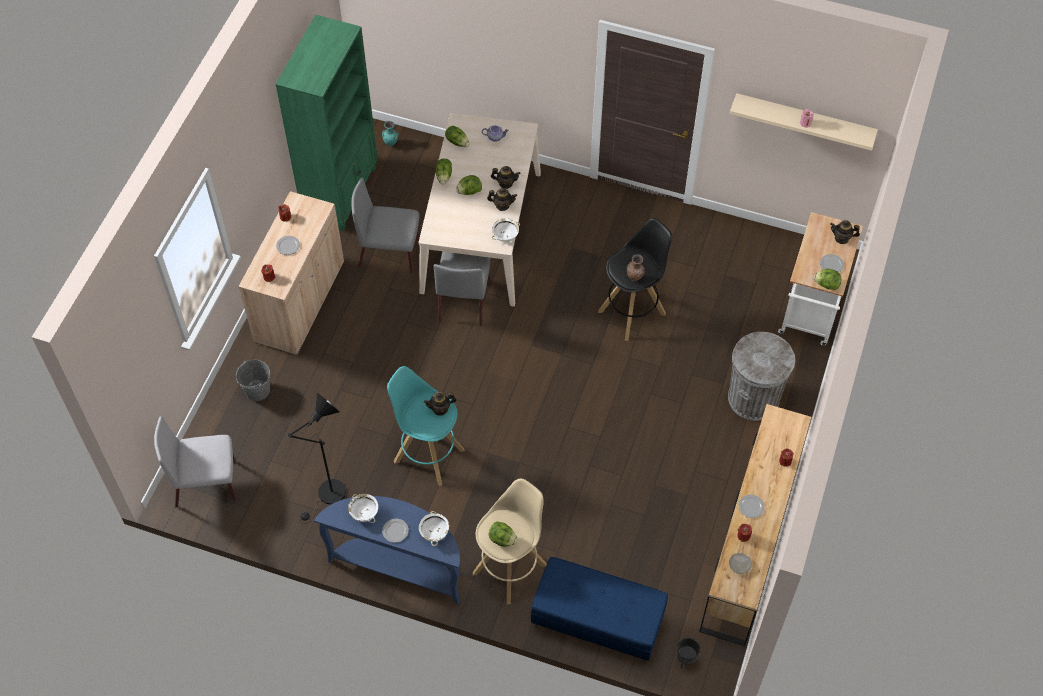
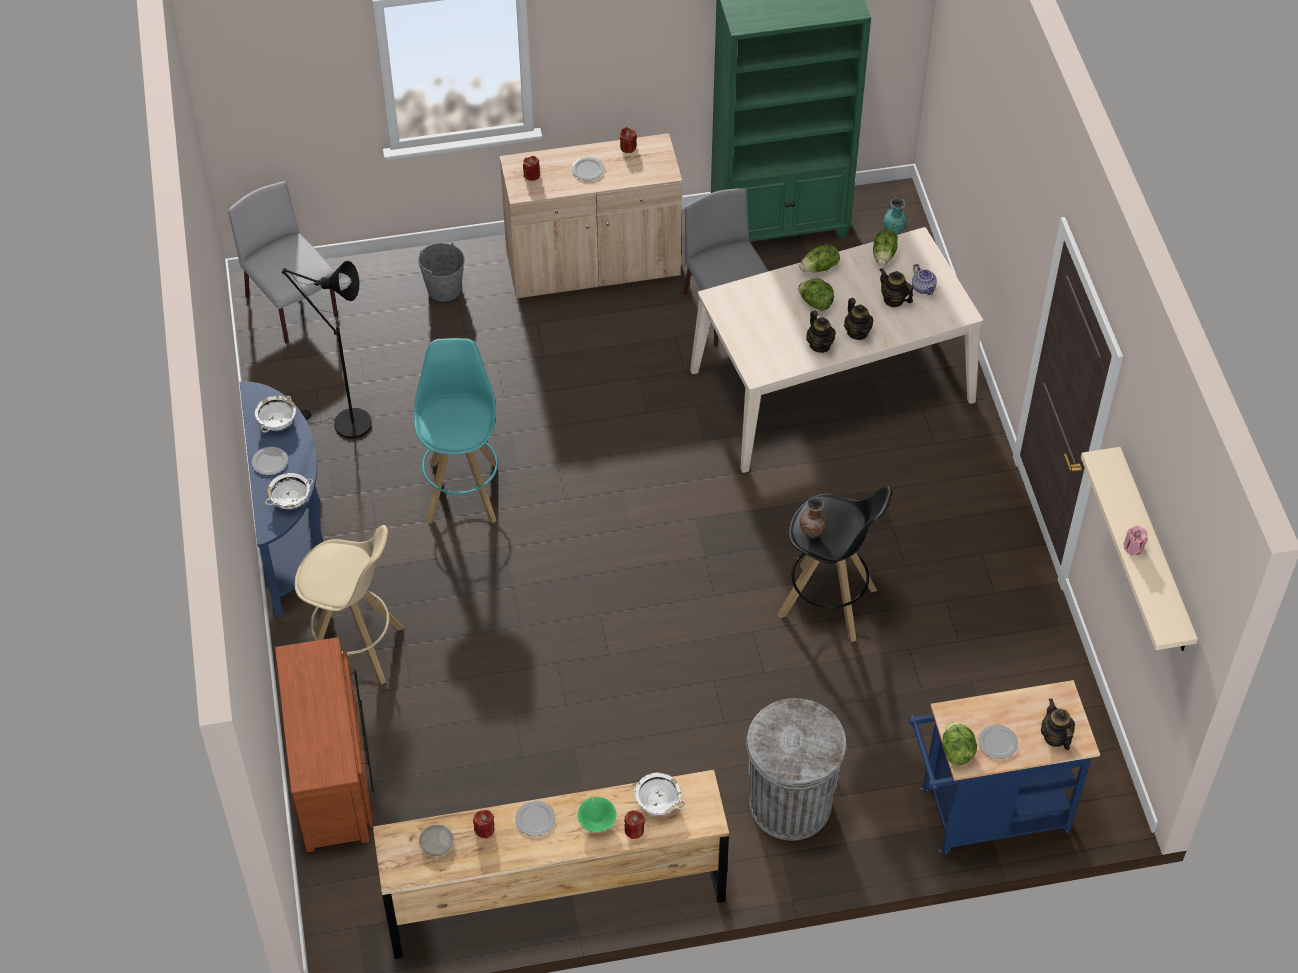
camera: 60 degrees right, 5 degrees down
(440, 409) = (470, 427): teapot -> teapot (893, 300)
(464, 300) = (713, 418): grey chair -> none
(502, 539) = (324, 572): lettuce -> none
(505, 235) = (775, 369): white bowl -> white bowl (658, 802)
(596, 622) = (333, 774): blue bench -> brown dresser
(685, 660) = (335, 898): black planter -> none
(768, 476) = (597, 820): none -> green bowl
(810, 314) = (984, 814): white cart -> blue cart

